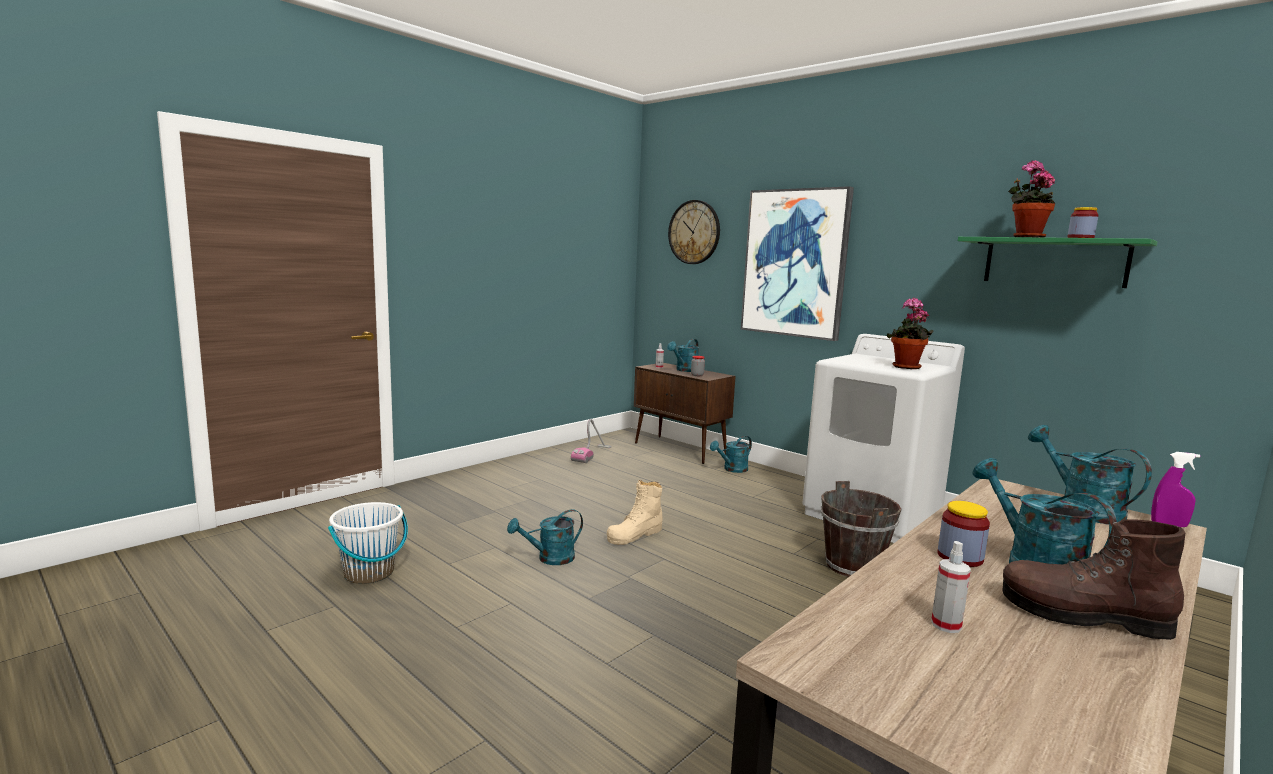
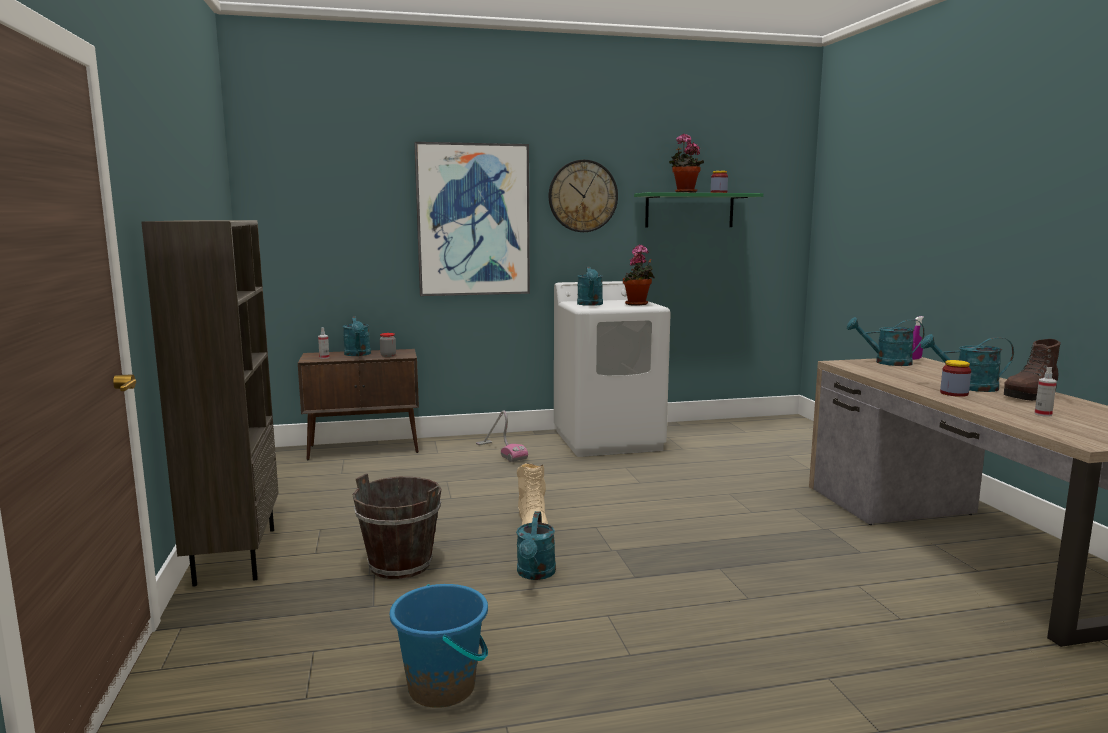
camera: 55 degrees left, 0 degrees up
(369, 573) = (442, 687): white bucket -> blue bucket
(481, 473) = (234, 555): none -> brown bookcase
(592, 454) = (297, 486): vacuum cleaner -> vacuum cleaner (500, 452)
(694, 232) = (332, 188): wall clock -> wall clock (583, 196)
(732, 469) = (451, 448): turquoise watering can -> turquoise watering can (590, 304)
(853, 566) = (680, 473): brown bucket -> brown bucket (401, 565)

